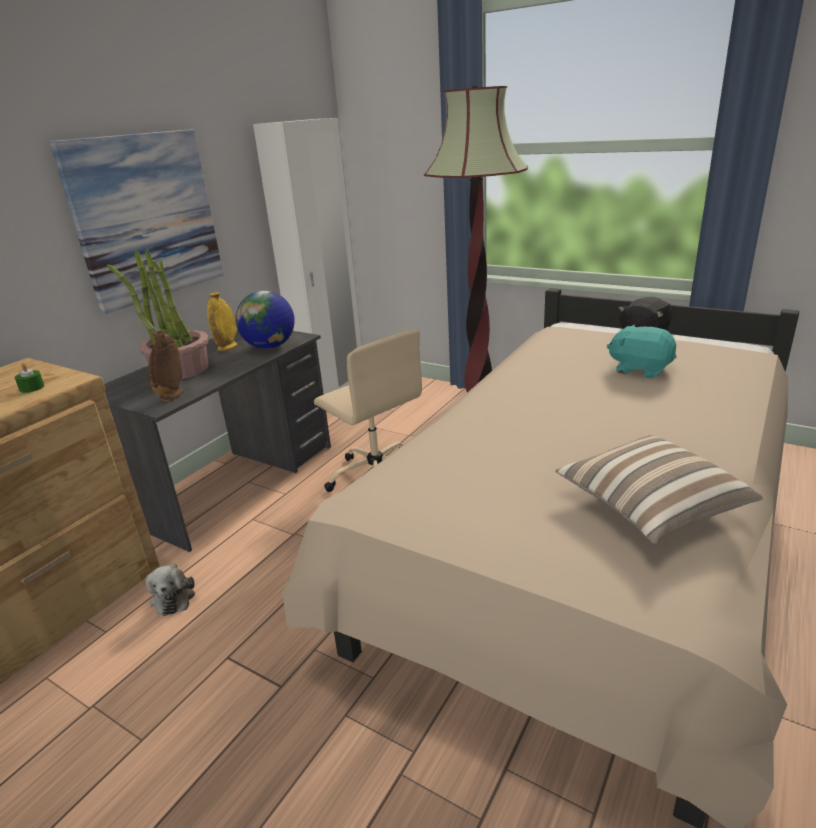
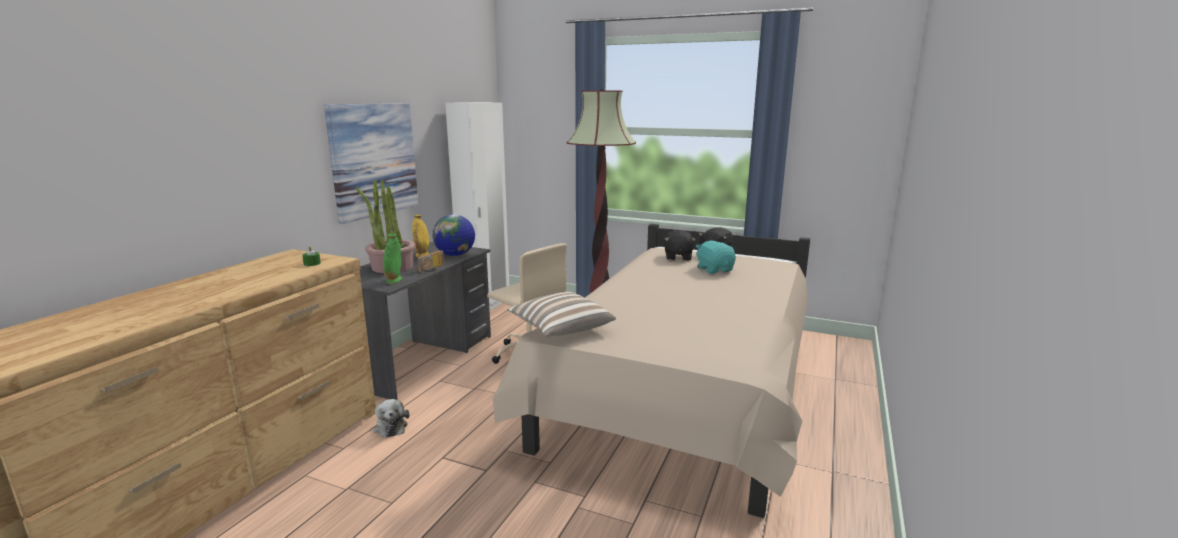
camera: 10 degrees left, 10 degrees down
(172, 396) = (394, 281): brown vase -> green vase
(231, 372) = (433, 269): none -> radio
(585, 345) = (678, 257): none -> black plush toy
(640, 369) = (714, 270): turquoise plush toy -> turquoise plush toy turned 45 degrees clockwise
(649, 507) = (724, 330): pillow -> pillow (560, 329)

